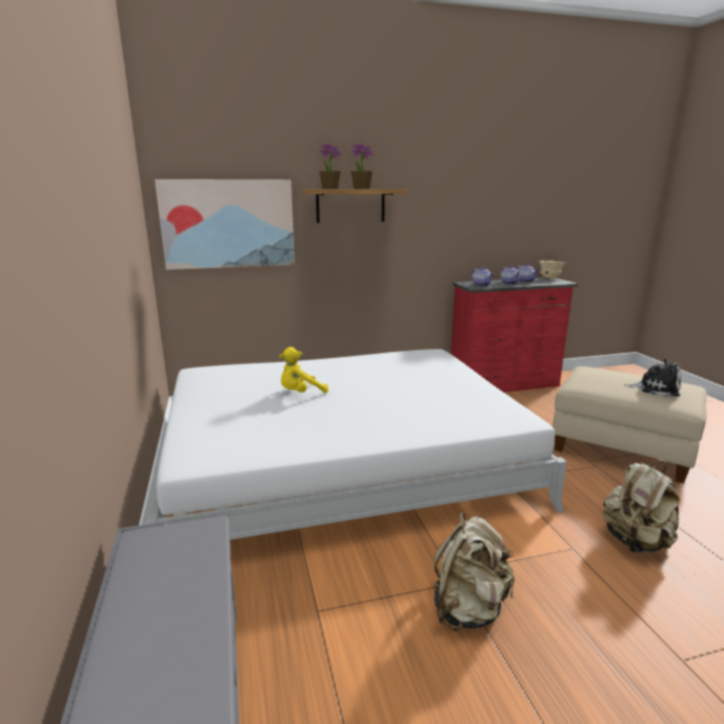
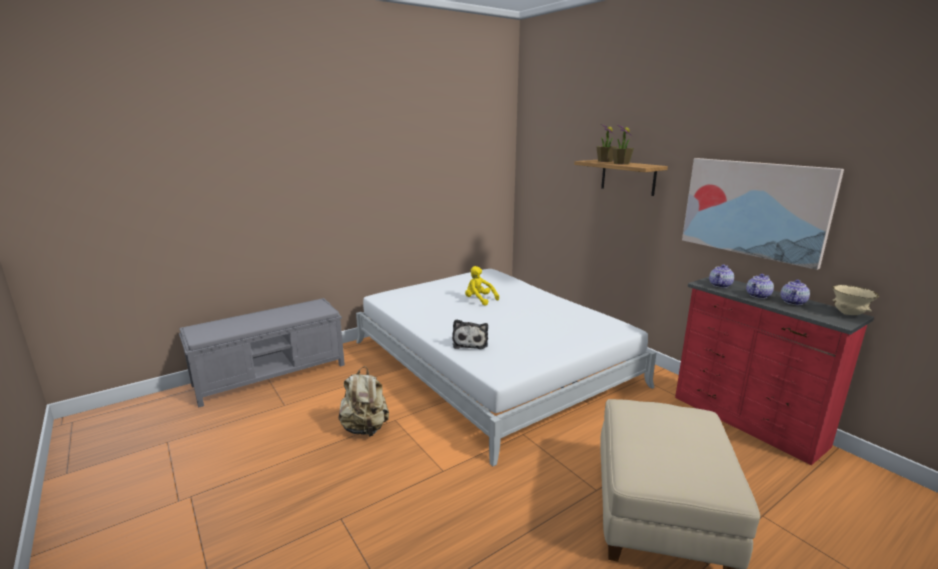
camera: 70 degrees right, 0 degrees up
(228, 224) = (550, 180): picture -> picture (754, 209)
(636, 541) = (470, 508): beige backpack -> none
(655, 388) = (668, 454): plush toy -> plush toy (470, 343)

